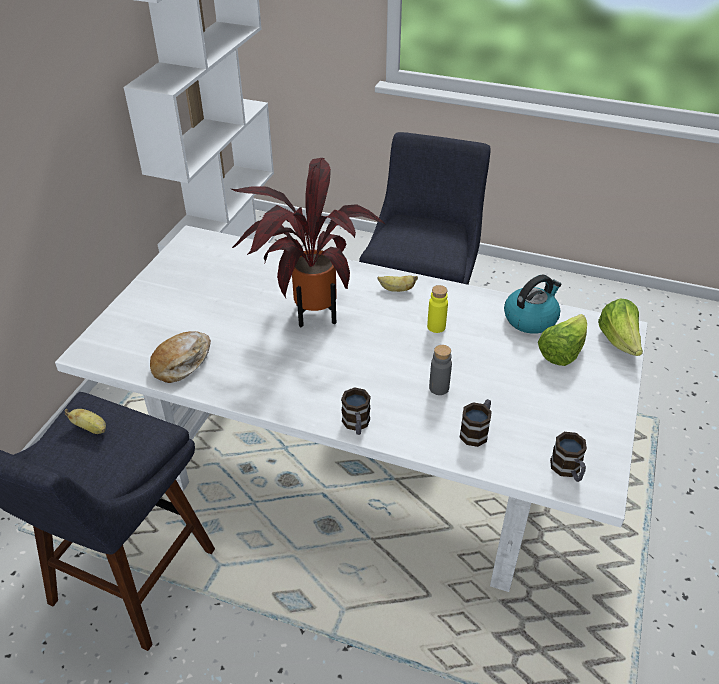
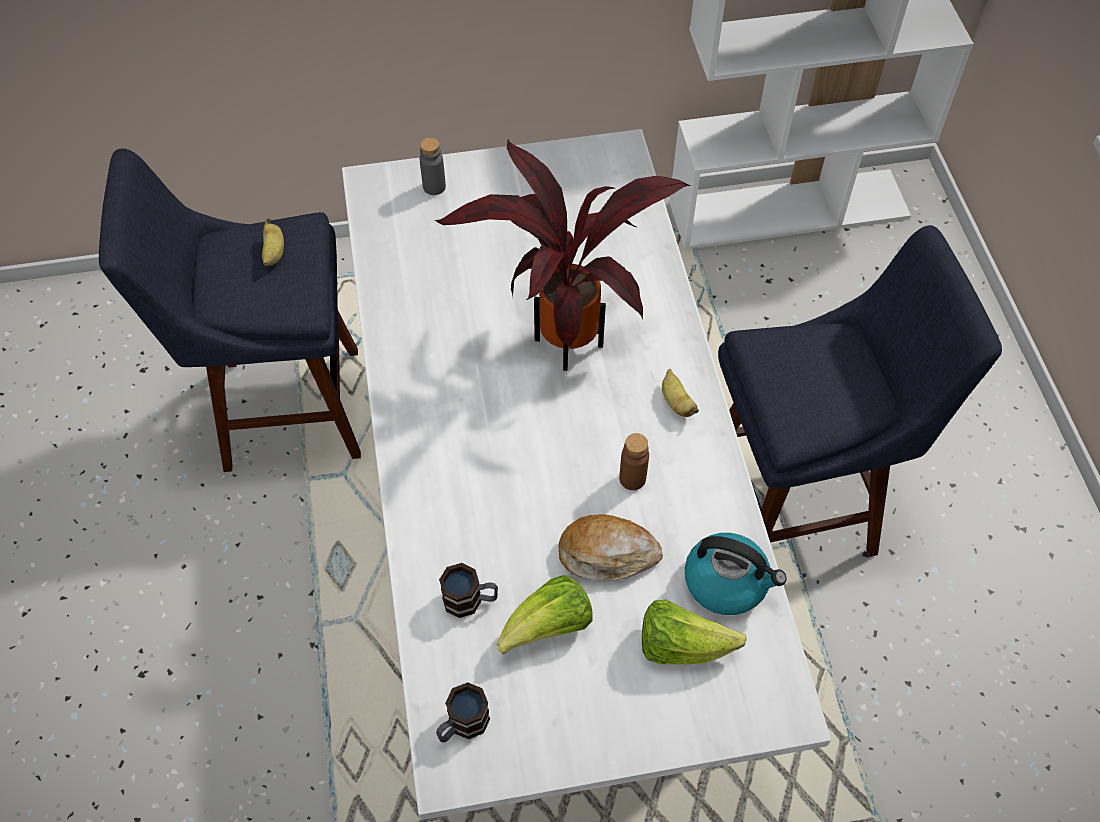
camera: 60 degrees right, 15 degrees up
(182, 362) = (406, 267): bread -> bread (607, 553)
(356, 425) = (409, 474): mug -> none
(436, 327) = (632, 478): yellow bottle -> brown bottle
(439, 388) = (520, 530): grey bottle -> grey bottle (434, 187)
(619, 341) = (755, 713): lettuce -> lettuce (548, 627)

